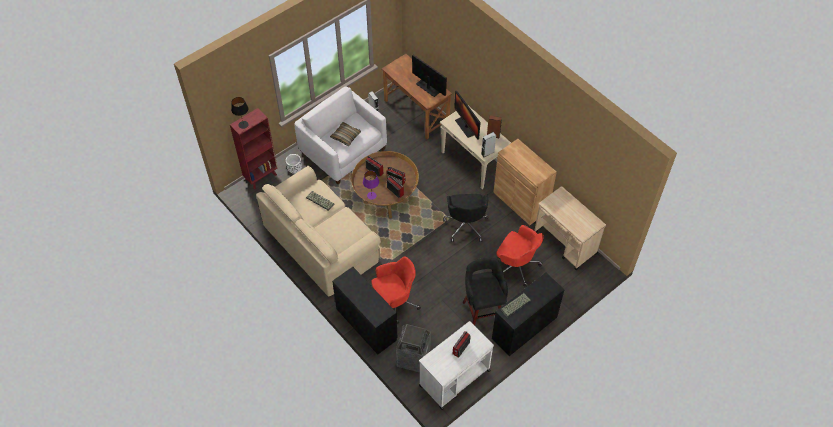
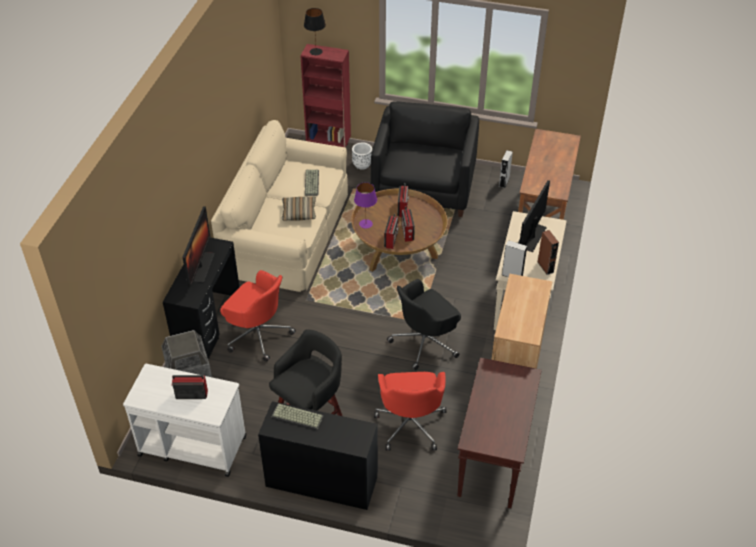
camera: 55 degrees right, 10 degrees down
(343, 151) = (424, 187): white armchair -> black armchair
(345, 136) = (419, 158): pillow -> pillow (299, 212)
(428, 87) = (553, 177): monitor -> monitor (200, 267)
(565, 243) = (494, 459): beige cart -> brown console table

